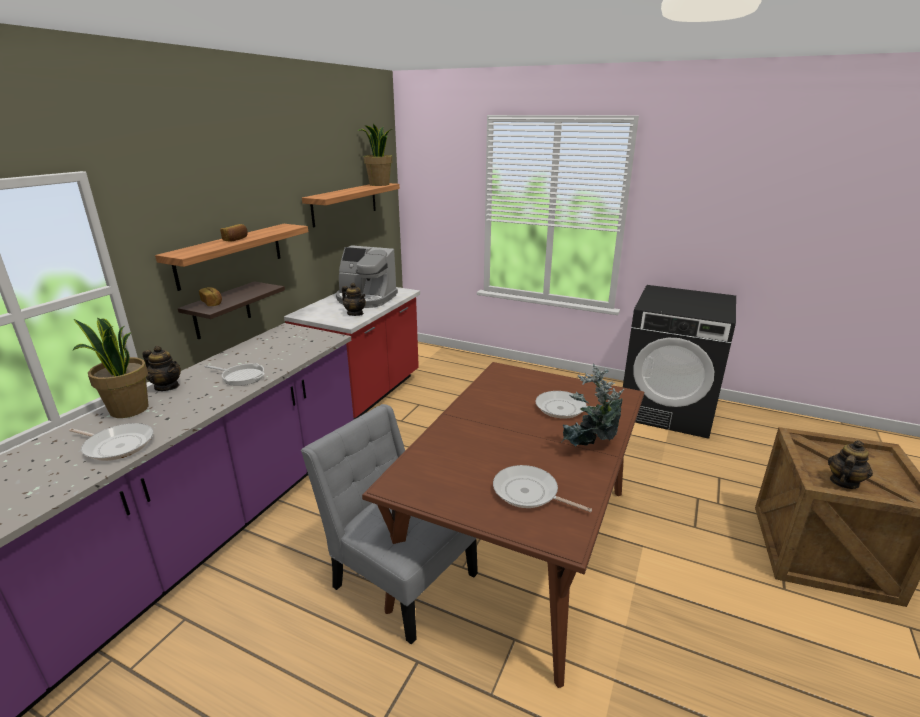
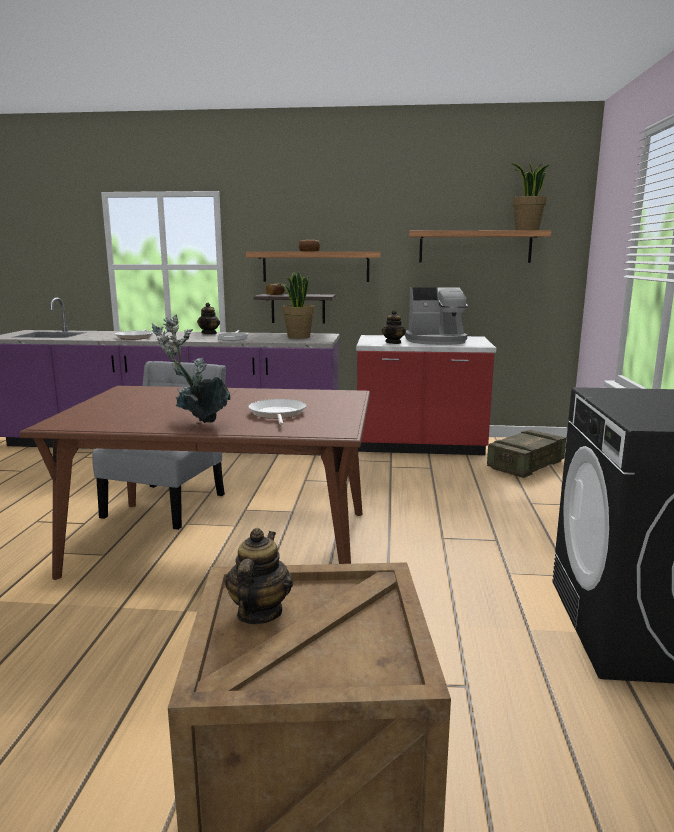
camera: 70 degrees right, 10 degrees down
(128, 410) = (176, 333): potted plant -> potted plant (298, 337)
(365, 299) = (436, 341): coffee machine -> coffee machine turned 90 degrees counterclockwise
(444, 369) = (526, 465): none -> crate
(529, 493) = (118, 413): frying pan -> none
(843, 482) = (259, 613): teapot -> teapot turned 105 degrees counterclockwise

